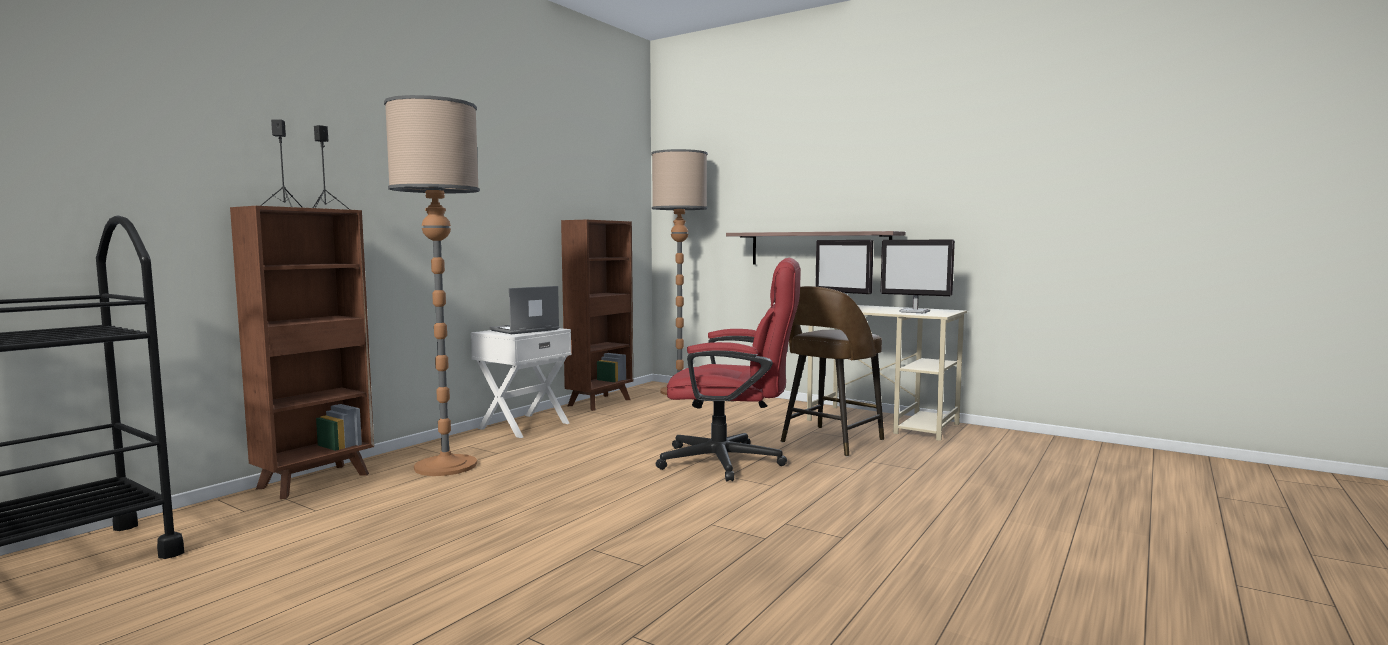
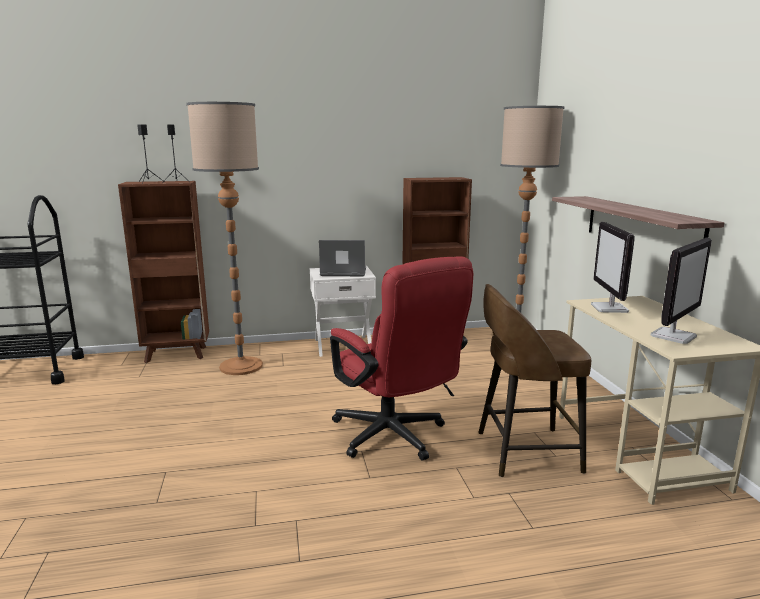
camera: 45 degrees right, 10 degrees up
(915, 312) = (673, 336): monitor -> monitor turned 120 degrees counterclockwise

